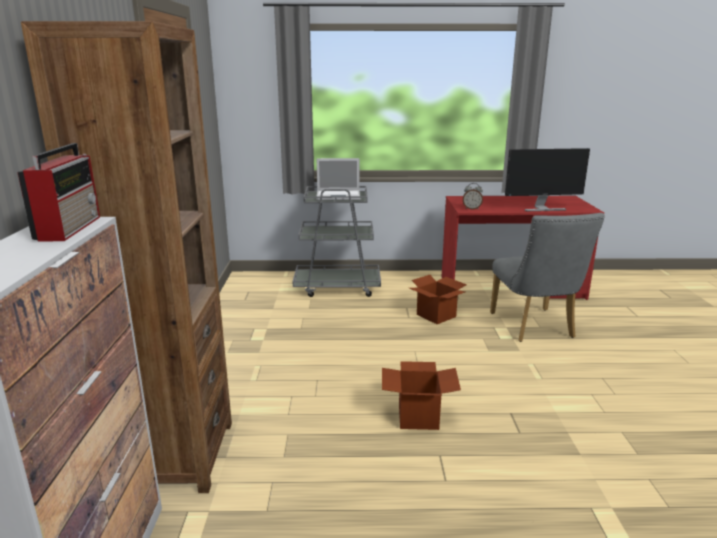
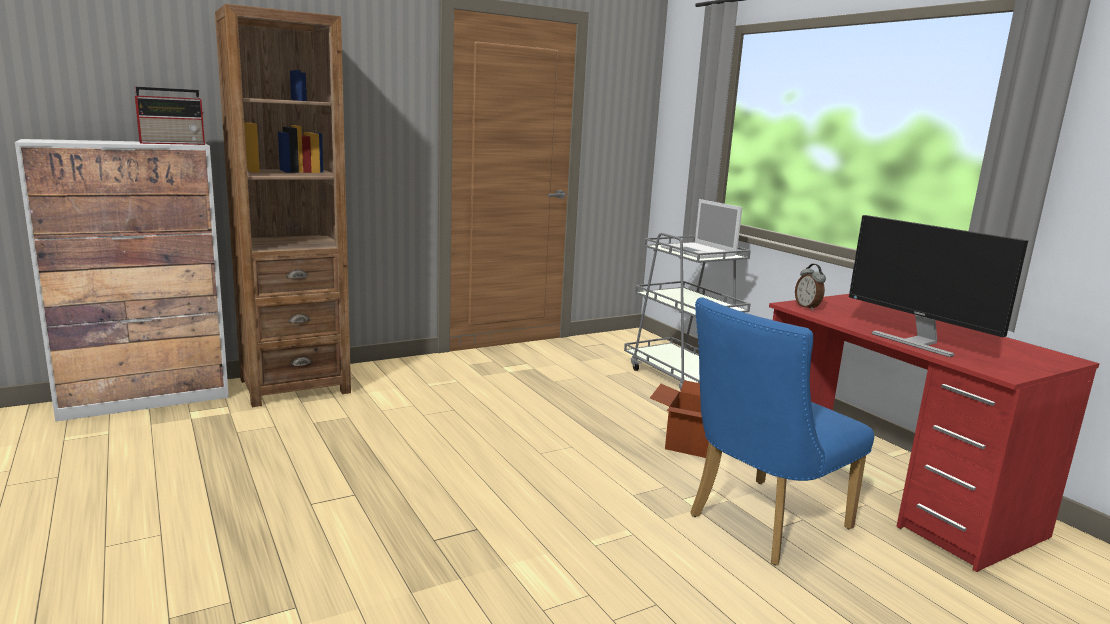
camera: 60 degrees right, 5 degrees down
(418, 417) = (422, 471): cardboard box -> none
(534, 328) = (760, 524): grey chair -> blue chair

